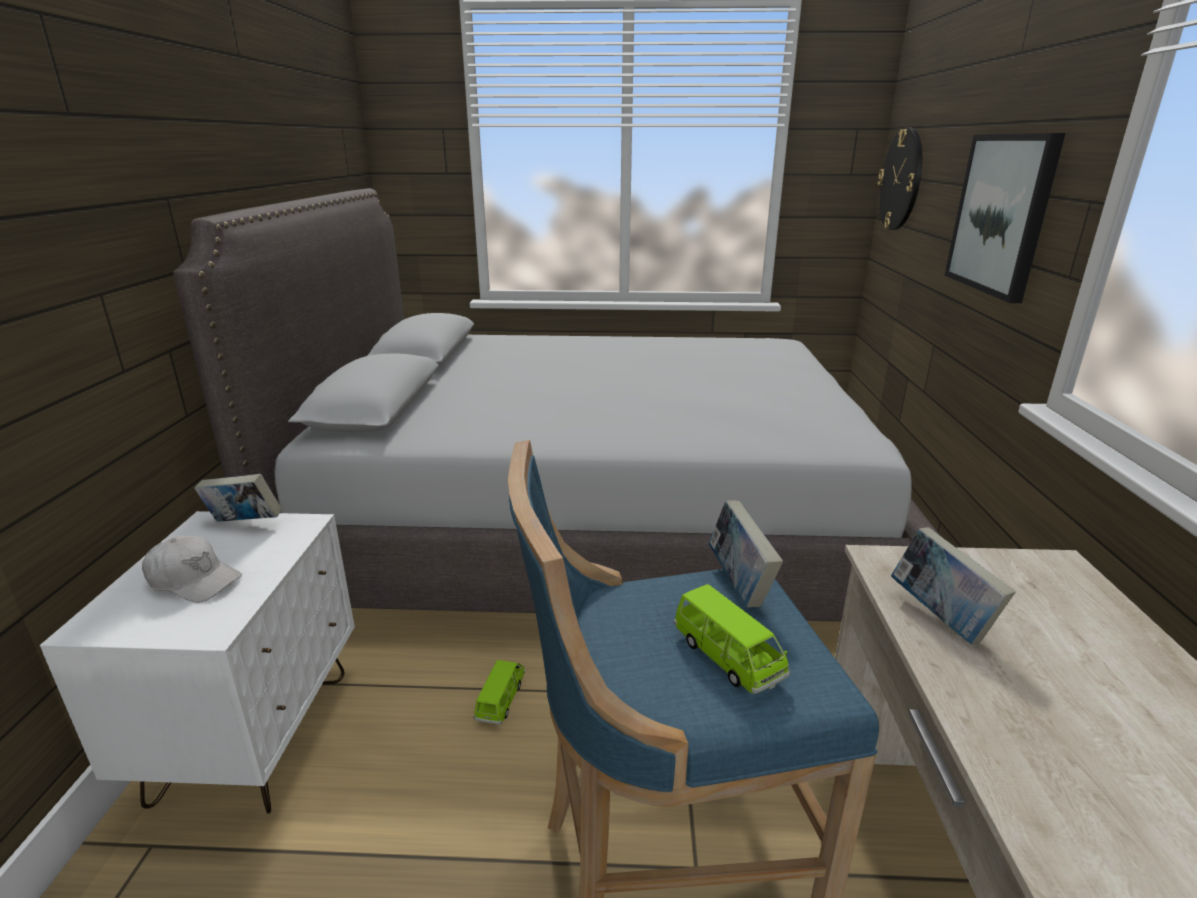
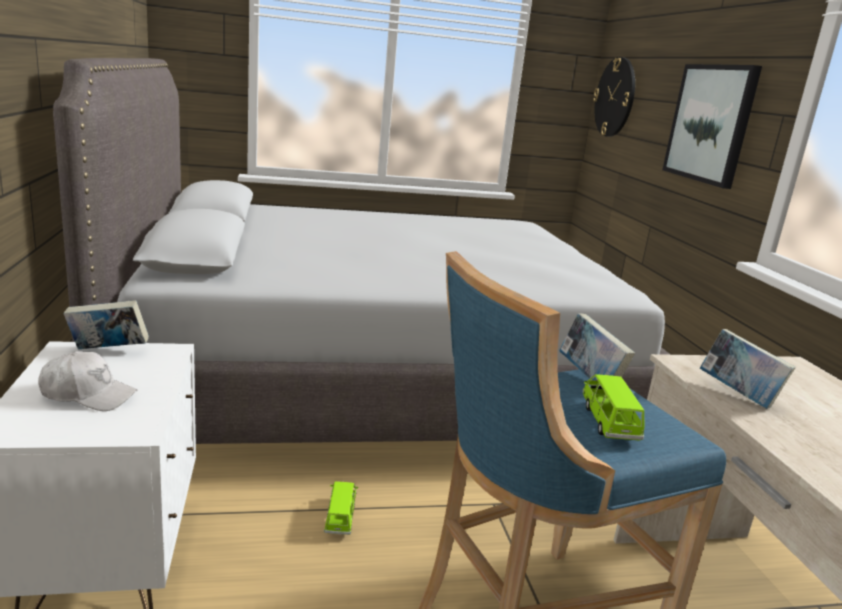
camera: 15 degrees left, 5 degrees down
(727, 658) = (609, 422): green toy car -> green toy car turned 135 degrees counterclockwise

